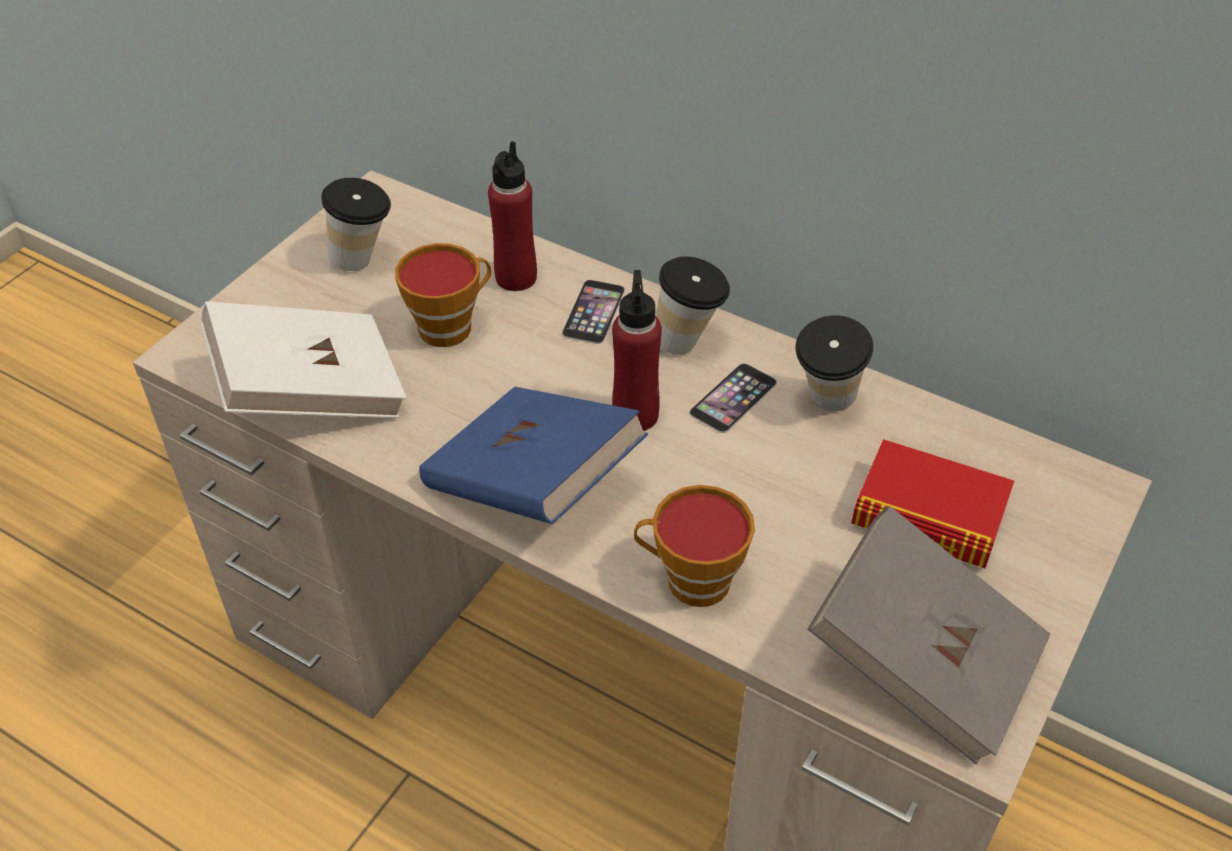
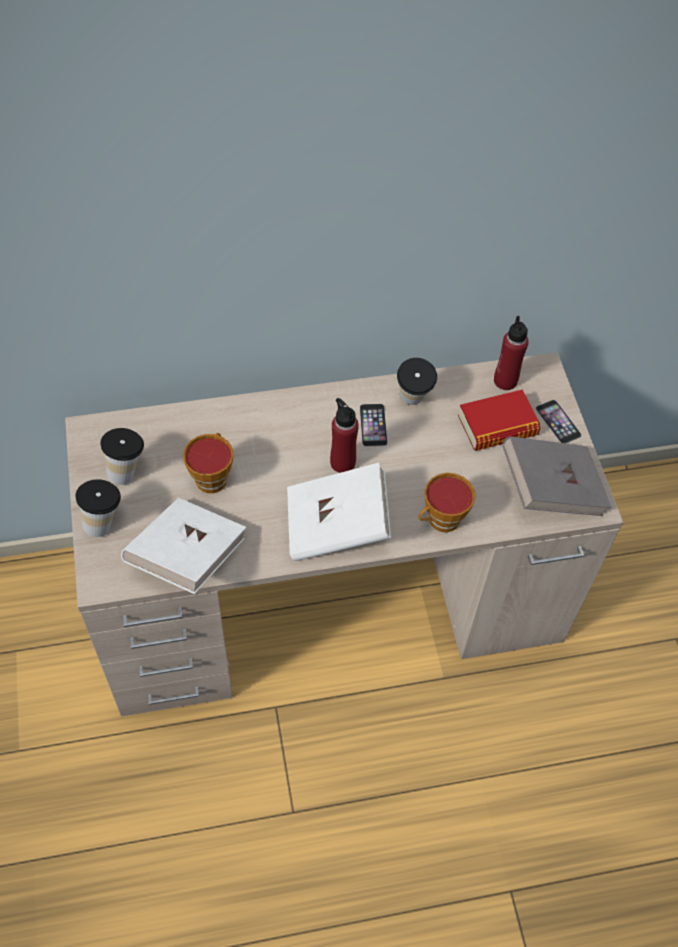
camera: 45 degrees left, 10 degrees up
(516, 278) = (213, 430): red bottle -> red bottle (505, 381)
(532, 485) = (336, 527): blue book -> white book
(593, 311) = (269, 423): phone -> phone (558, 421)
(688, 342) = (327, 410): cup -> cup (104, 522)

